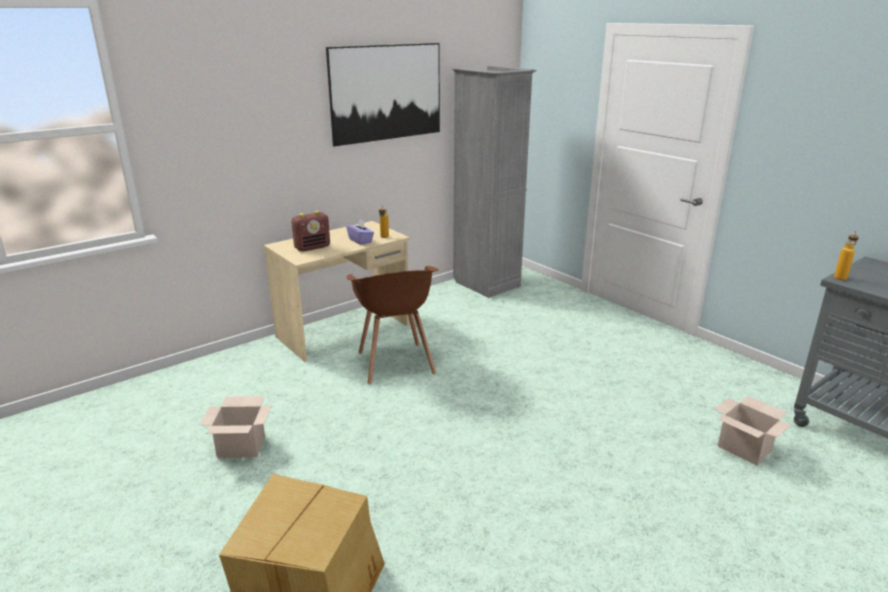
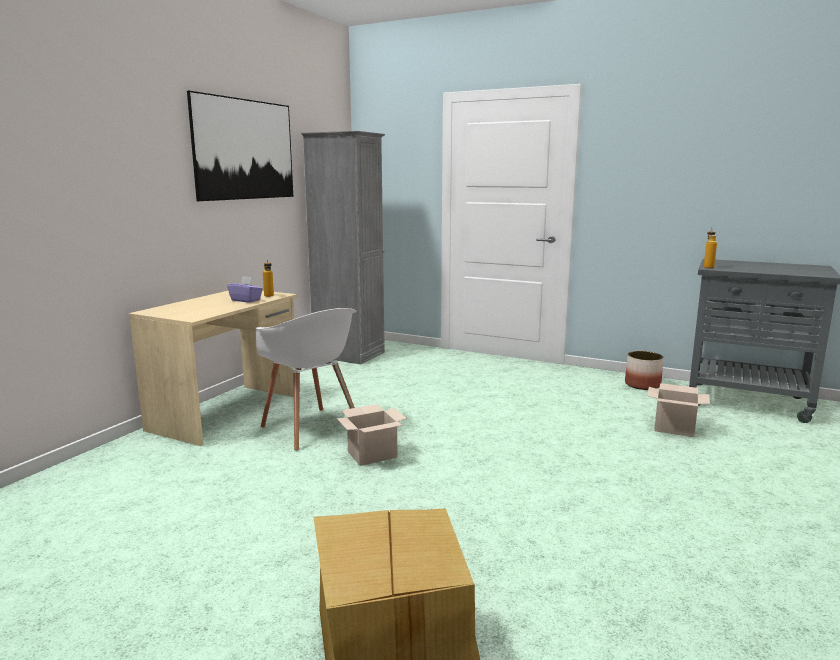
camera: 25 degrees left, 10 degrees down
(243, 446) = (185, 539): cardboard box -> cardboard box (373, 454)
(312, 247) = (195, 309): radio -> none
(395, 364) = (311, 429): brown chair -> white chair
(762, 383) = (643, 385): none -> planter

